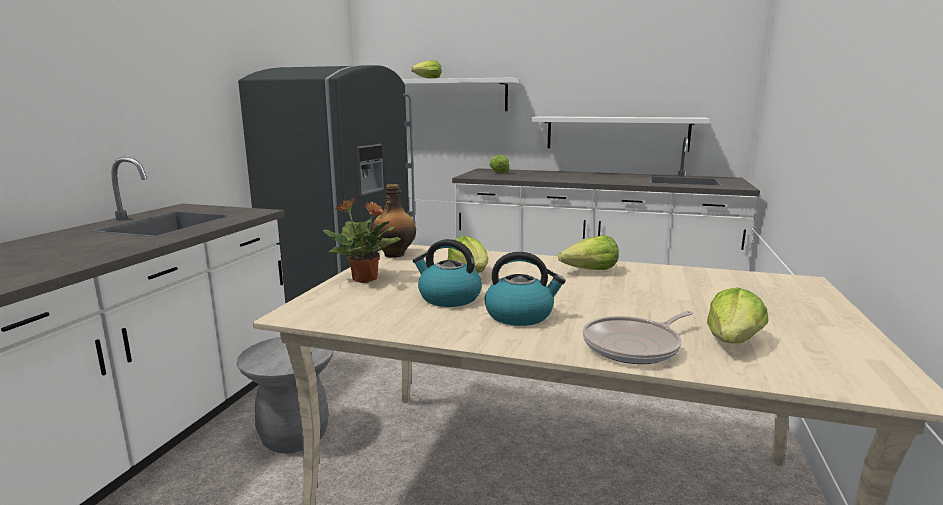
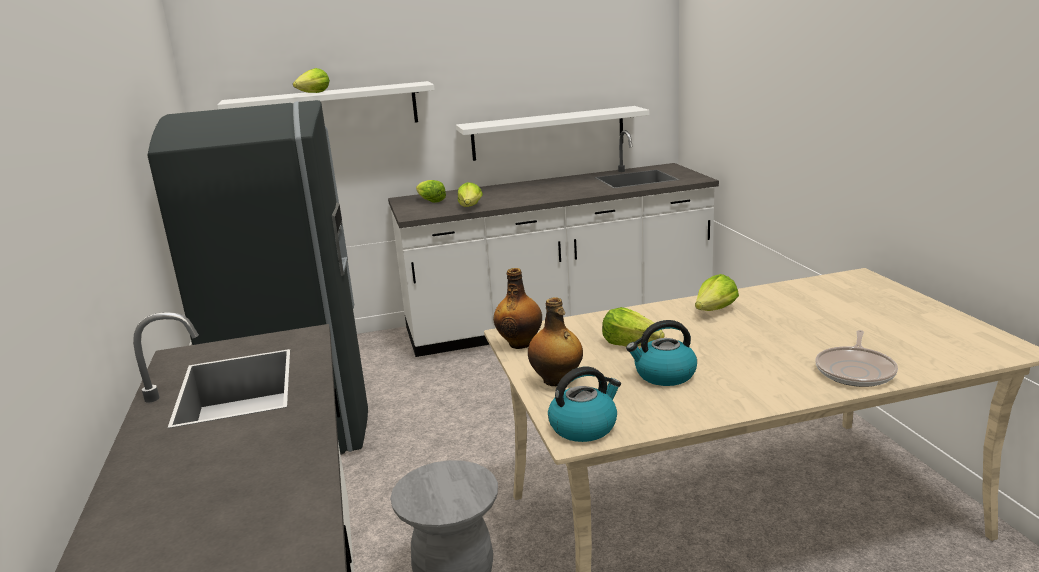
camera: 30 degrees left, 5 degrees up
(365, 279) = (556, 381): potted plant -> bottle
(520, 315) = (745, 372): kettle -> kettle (584, 427)
(733, 342) = (899, 345): lettuce -> lettuce (470, 207)

